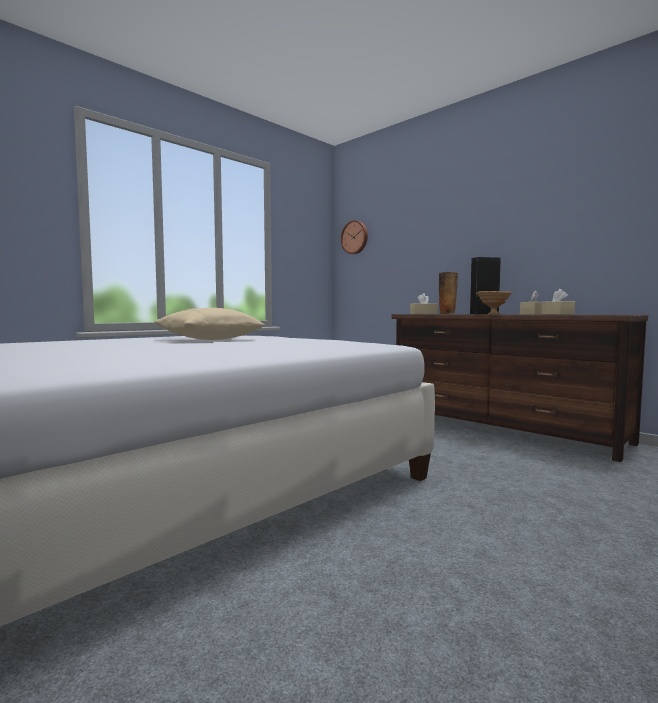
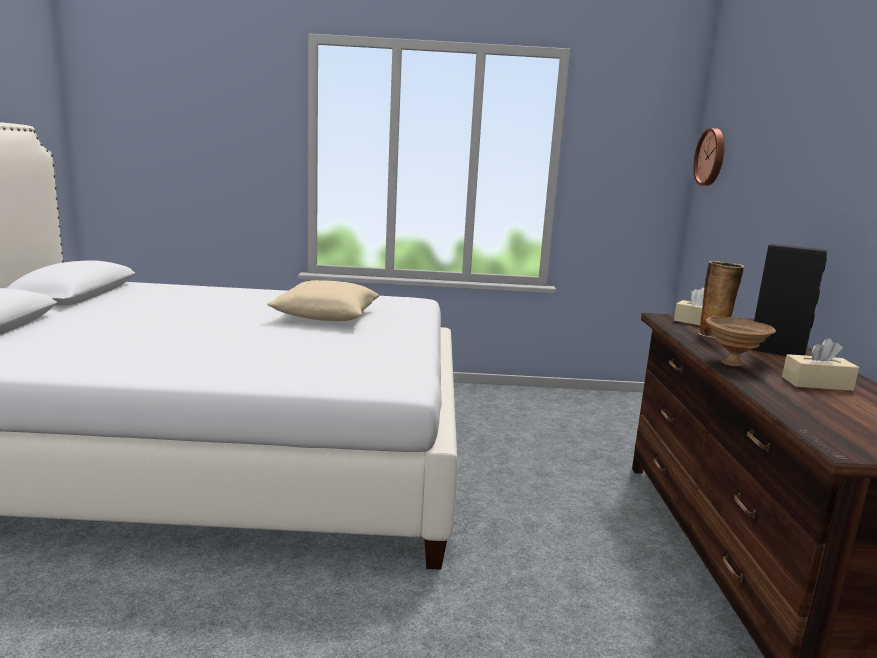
camera: 45 degrees right, 10 degrees up
(557, 314) = (823, 402): beige tissue box -> none

